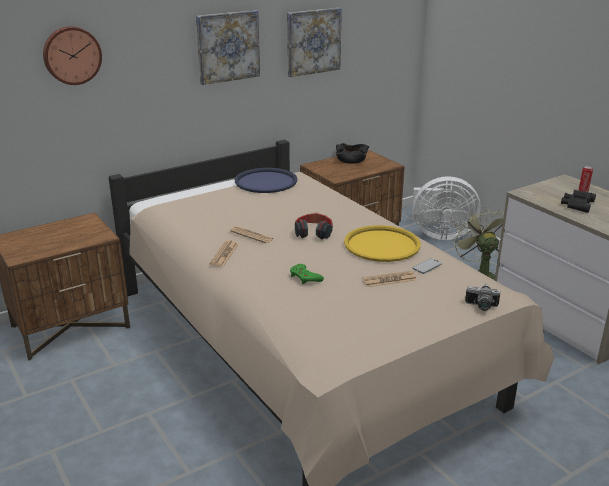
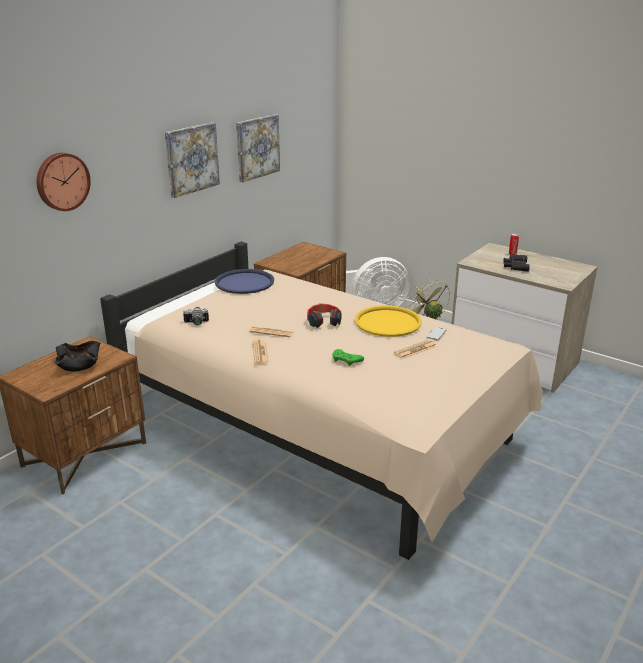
camera: 20 degrees left, 0 degrees up
(351, 159) = (296, 252): black bowl -> black bowl (78, 364)
(481, 307) = (499, 358): camera -> camera (196, 323)

